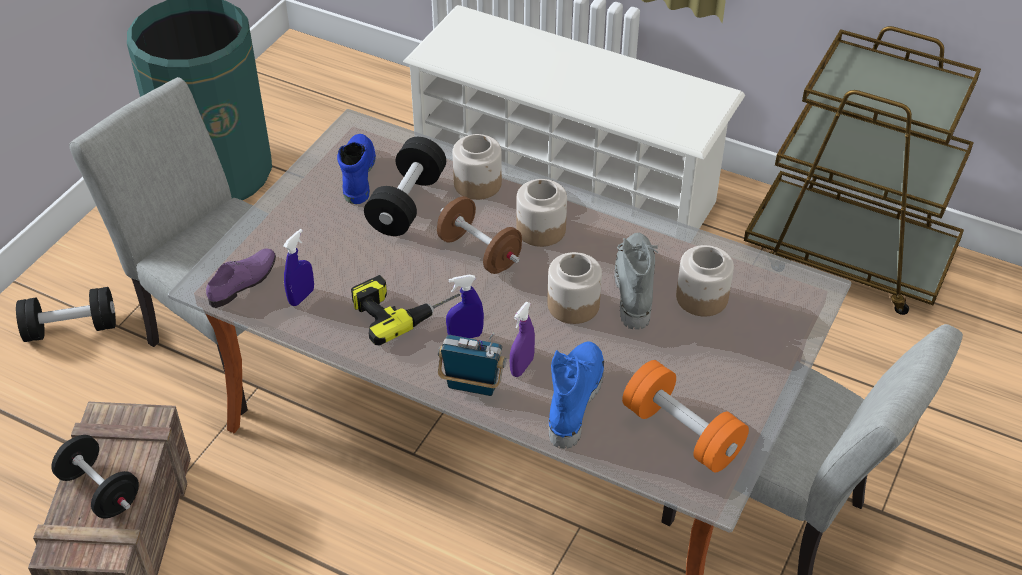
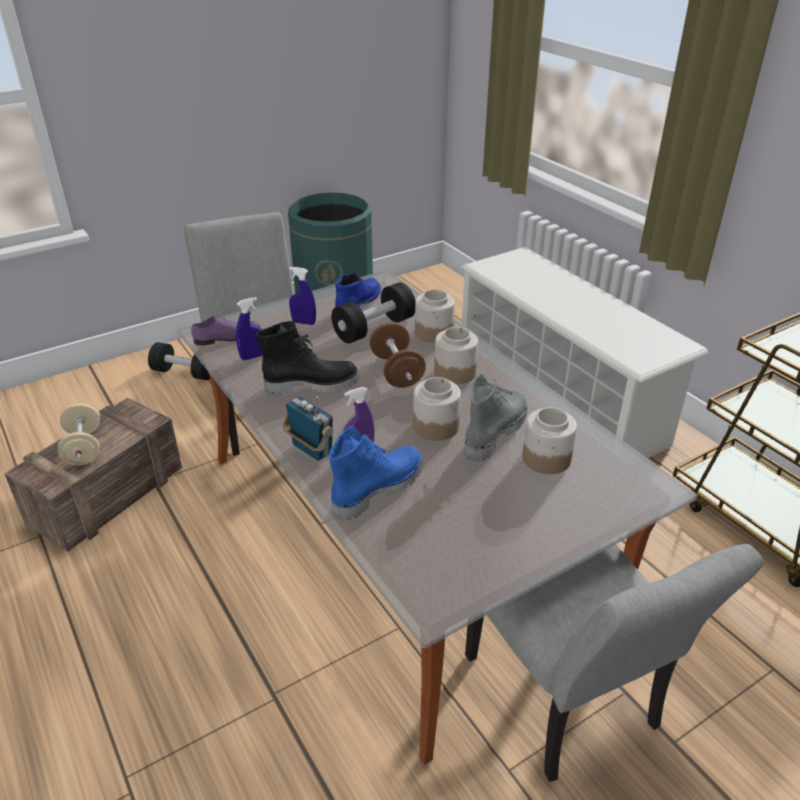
camera: 30 degrees right, 10 degrees down
(100, 491) = (84, 448): black dumbbell -> beige dumbbell
(403, 306) = (312, 385): power drill -> black boot
(465, 336) = (337, 417): blue spray bottle -> blue spray bottle (303, 323)
(682, 432) = (445, 548): orange dumbbell -> none

